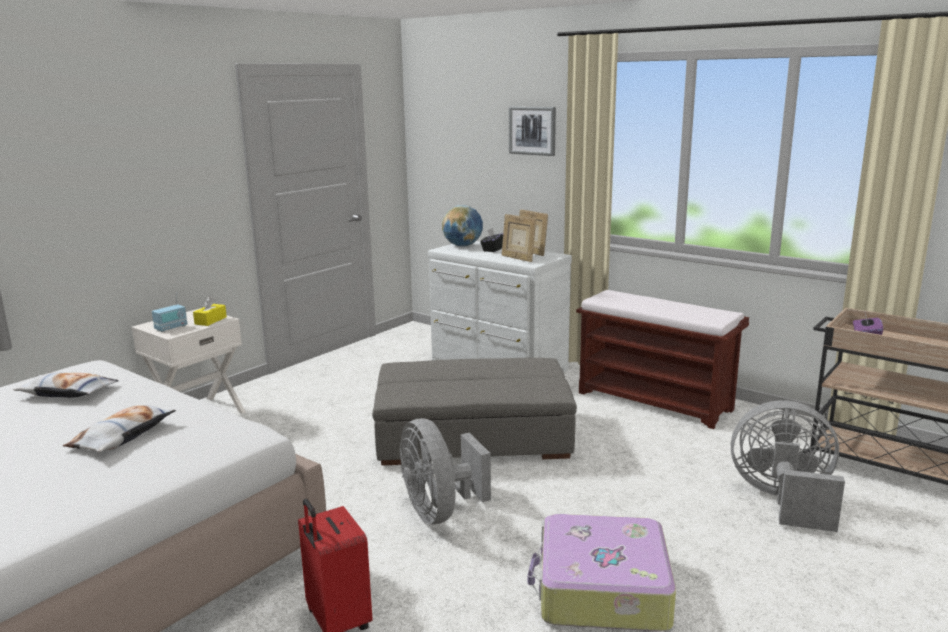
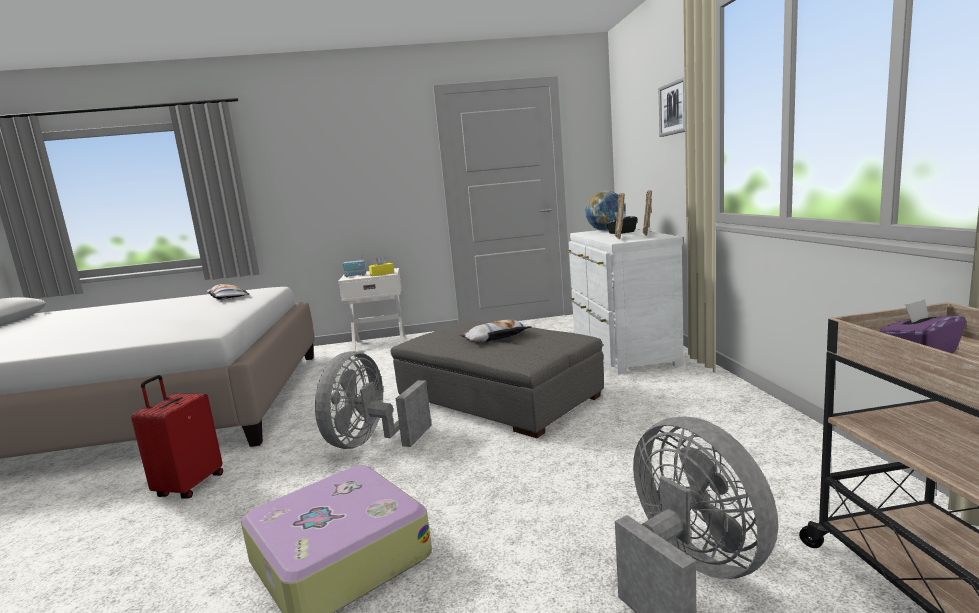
camera: 45 degrees right, 5 degrees down
(122, 436) = (175, 319): pillow -> pillow (495, 337)
(655, 401) = (726, 414): brown bench -> none

